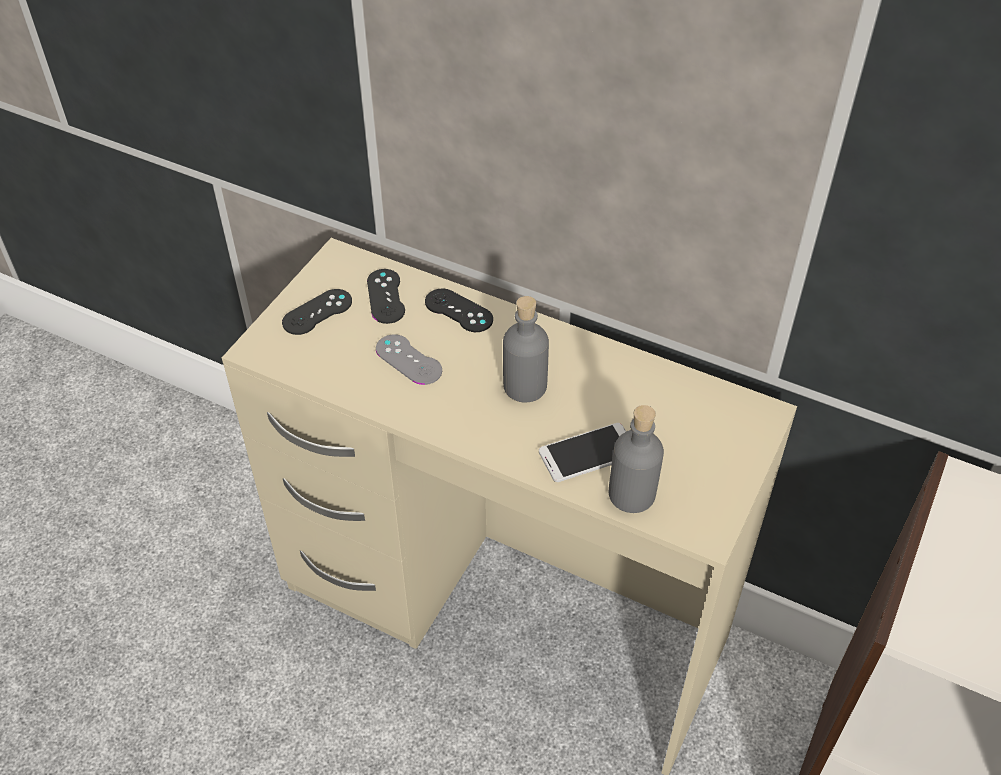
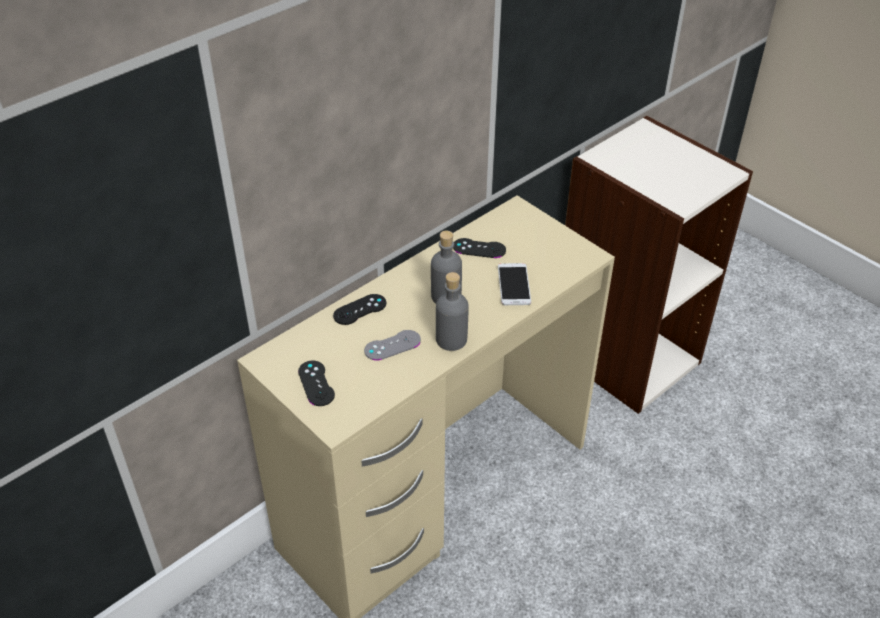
camera: 70 degrees left, 5 degrees down
(386, 296) = (322, 343): black game controller -> black game controller (479, 248)
(632, 494) = (552, 276): grey bottle -> grey bottle (451, 339)

